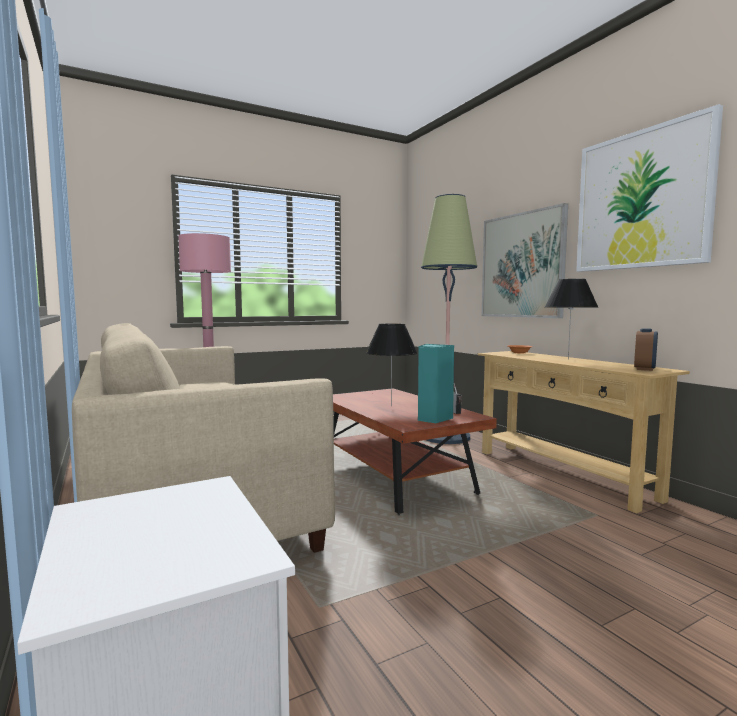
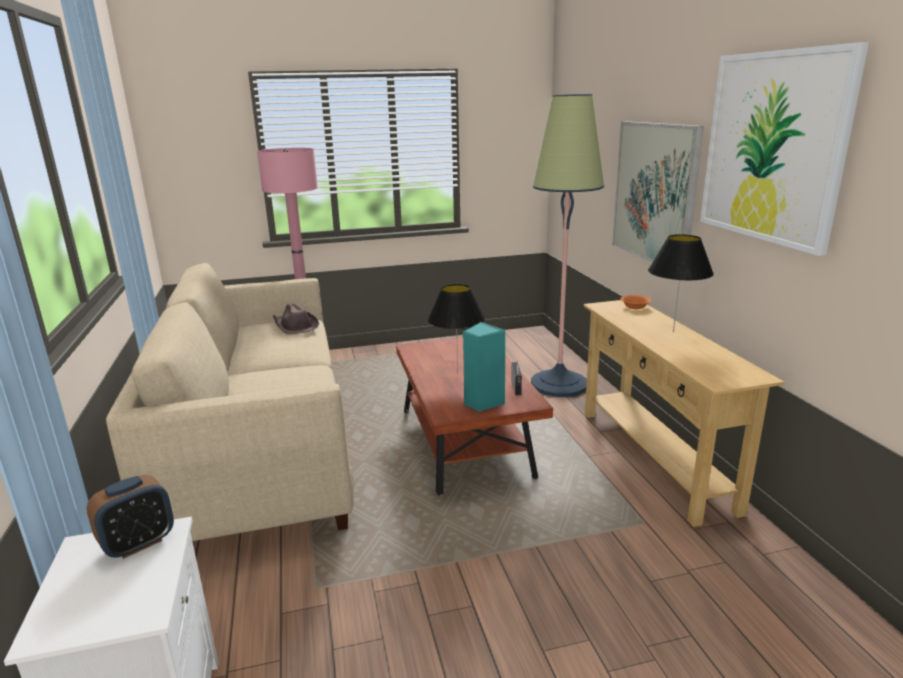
camera: 15 degrees right, 15 degrees up
(217, 382) = (295, 326): none -> brown hat
(644, 369) = (731, 371): alarm clock -> alarm clock (138, 543)

